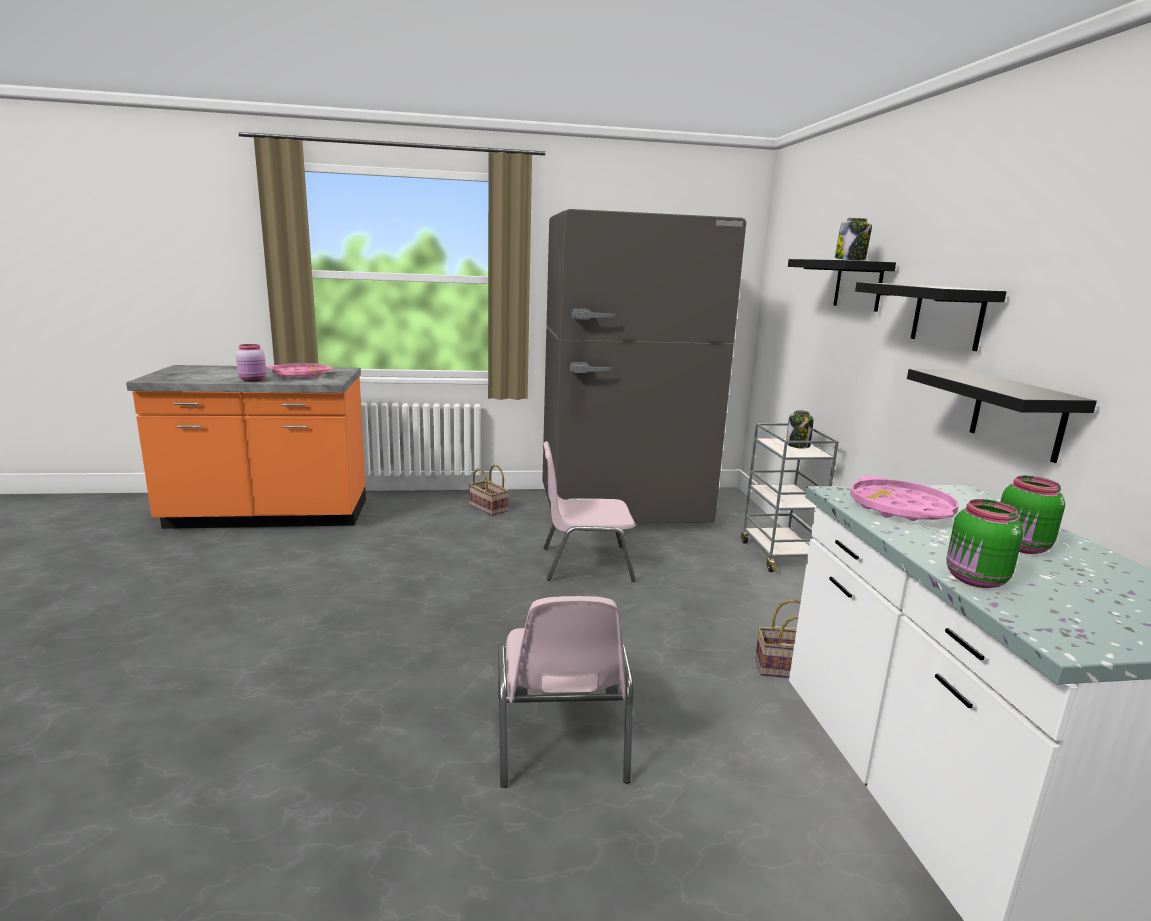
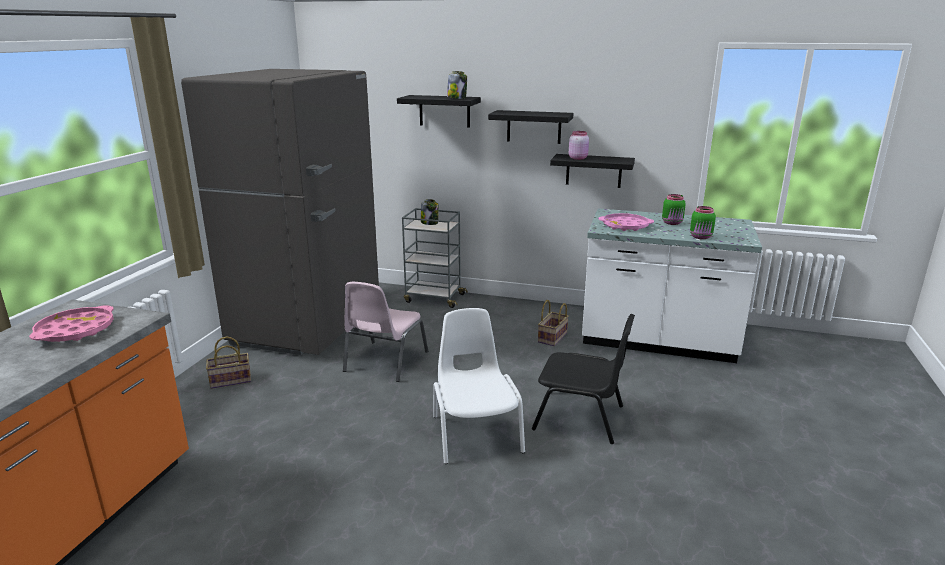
camera: 65 degrees left, 5 degrees up
(253, 380) = (67, 357): pink jar -> pink jar (578, 158)
(468, 654) = (475, 433): none -> white chair
(560, 739) = (580, 418): pink chair -> black chair

